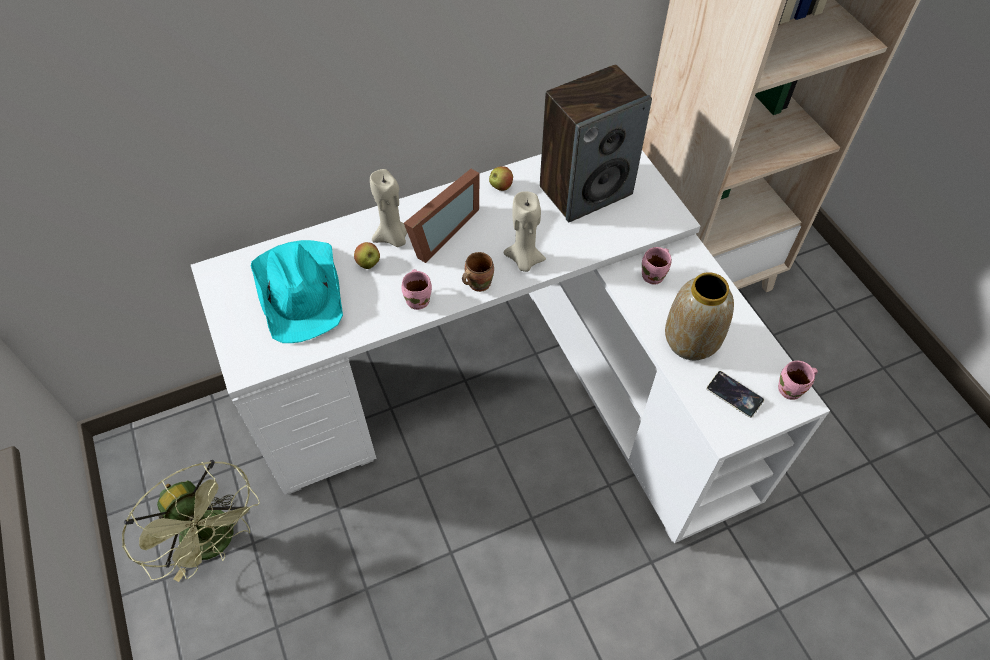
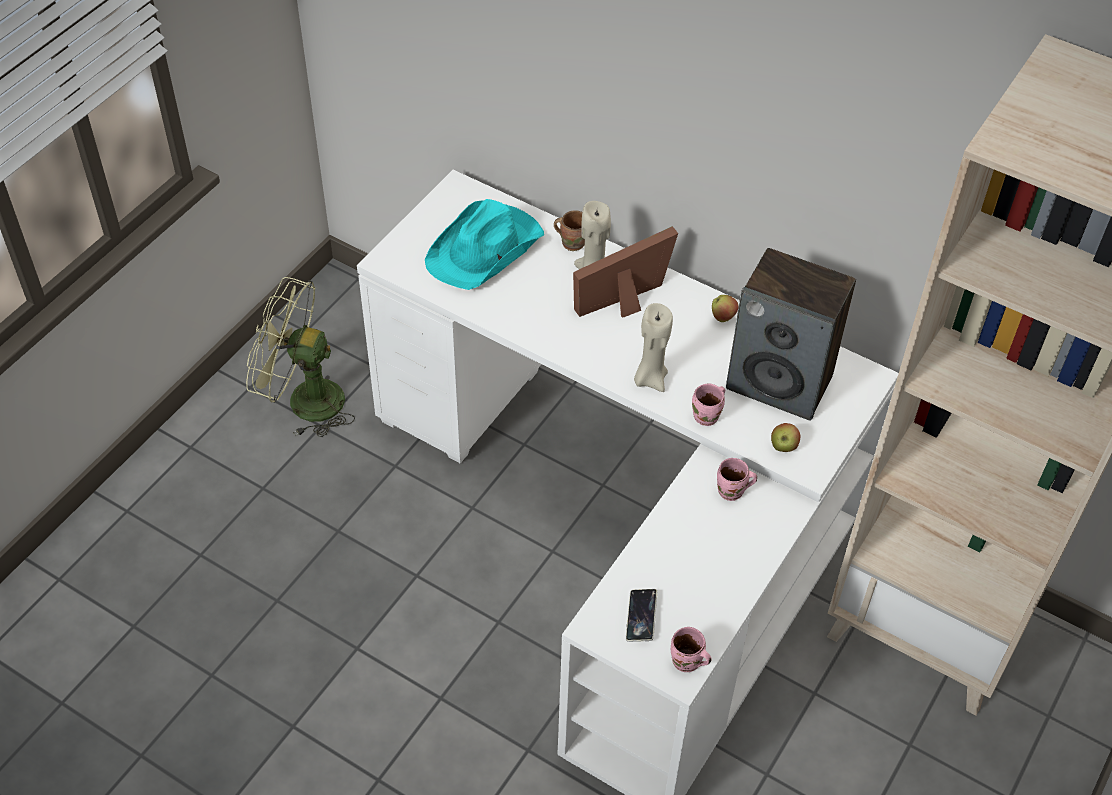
camera: 55 degrees right, 5 degrees down
(216, 542) = (303, 400): green fan -> green fan turned 90 degrees clockwise
(368, 264) = (551, 275): apple -> apple (783, 447)
(419, 299) = (542, 329): pink mug -> pink mug (708, 417)
(438, 232) = (627, 302): picture frame -> picture frame turned 150 degrees clockwise
(477, 283) = (595, 359): brown mug -> brown mug (572, 242)
(690, 340) = (677, 555): vase -> none

